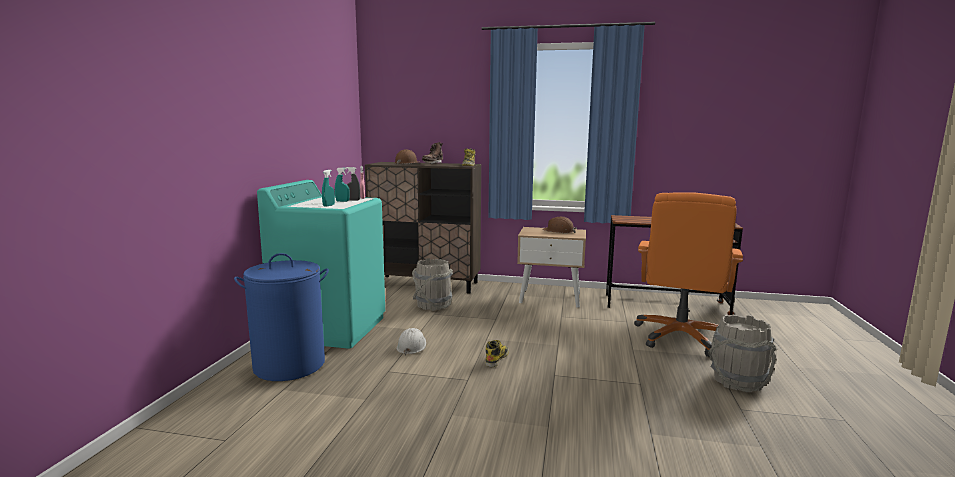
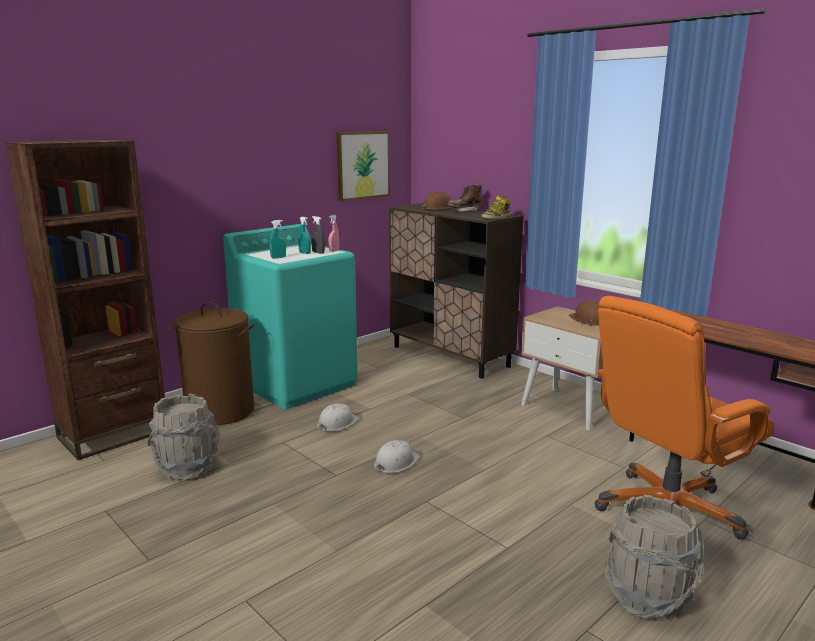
camera: 35 degrees right, 5 degrees up
(198, 415) = (114, 434): none -> brown bookcase
(289, 365) = (220, 411): blue laundry basket -> brown laundry basket
(336, 129) = (363, 165): none -> picture
(433, 305) = (422, 383): grey bucket -> grey bucket (187, 468)
(496, 358) = (396, 462): boot -> white hard hat

